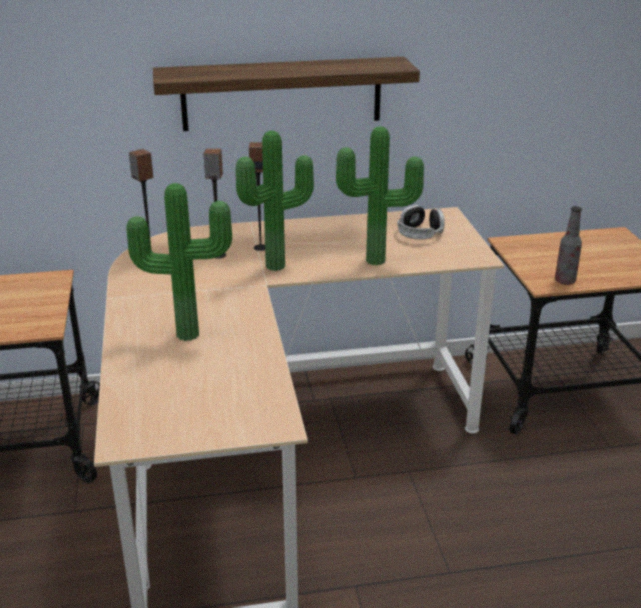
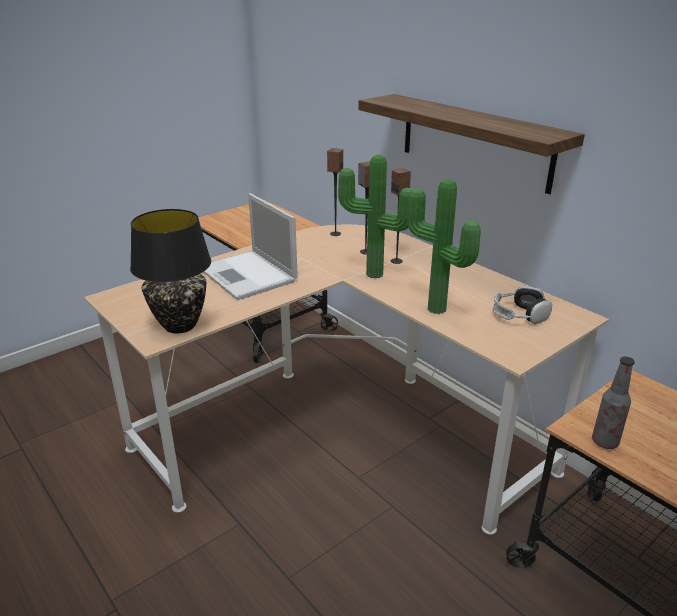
camera: 60 degrees right, 0 degrees up
(188, 332) = (248, 275): potted plant -> laptop
(259, 402) = (180, 325): none -> black table lamp

